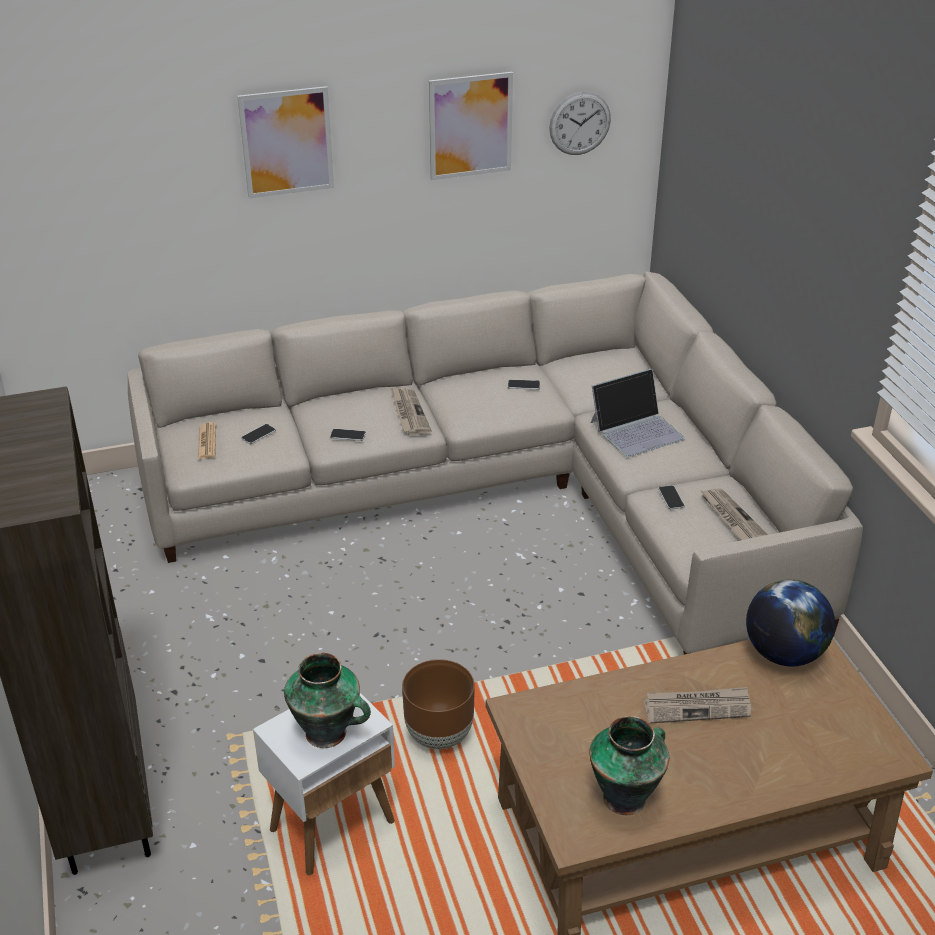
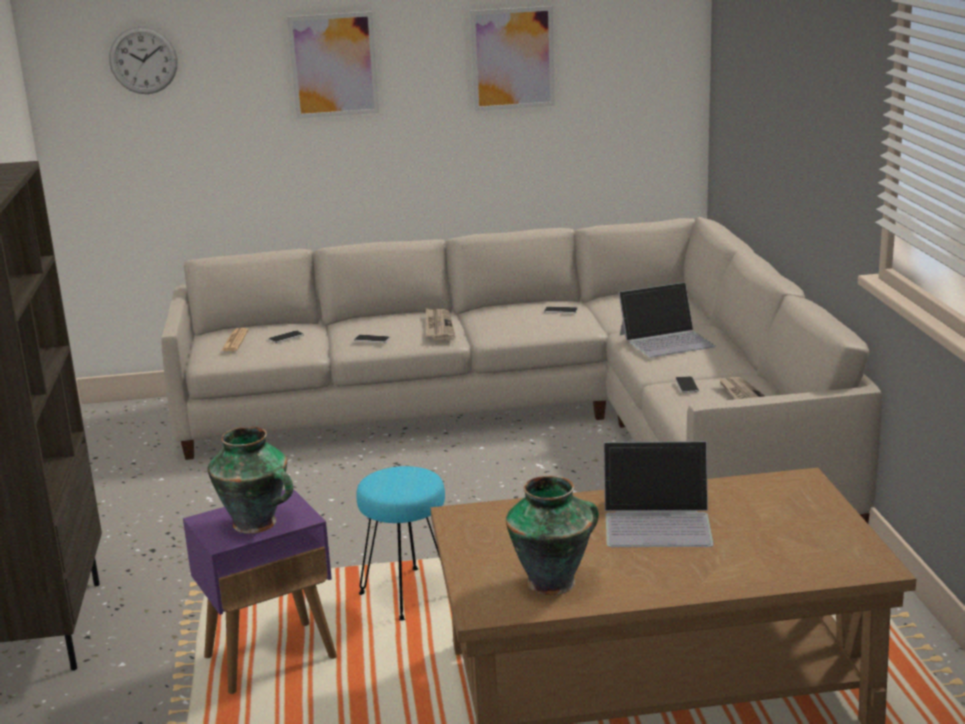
camera: 10 degrees right, 15 degrees down
(333, 824) = (271, 656): white side table -> purple side table
(438, 734) = (407, 593): brown planter -> turquoise stool
(580, 123) = (623, 62): wall clock -> wall clock (143, 60)
(697, 707) = (658, 521): newspaper -> laptop
(784, 654) = (768, 487): globe -> none

